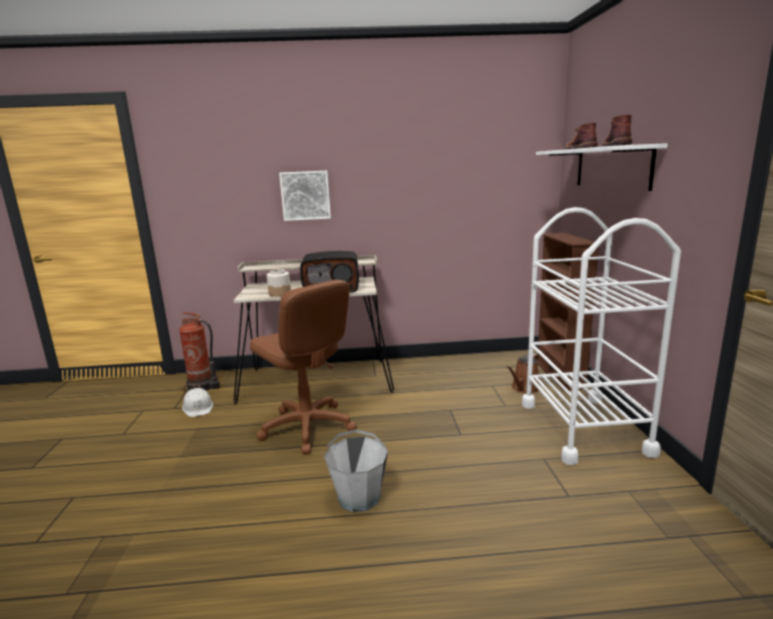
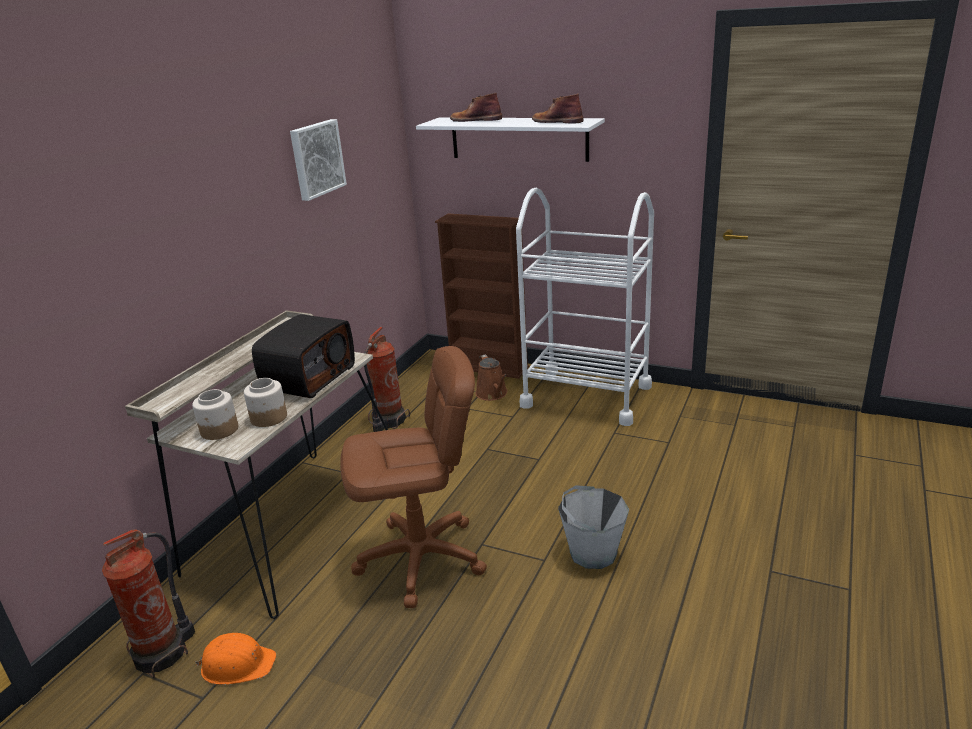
camera: 60 degrees left, 10 degrees up
(198, 407) = (237, 664): white hard hat -> orange hard hat
(261, 290) = (219, 430): none -> jar
(305, 195) = (182, 251): picture -> picture (316, 159)
(441, 367) = (387, 421): none -> fire extinguisher

